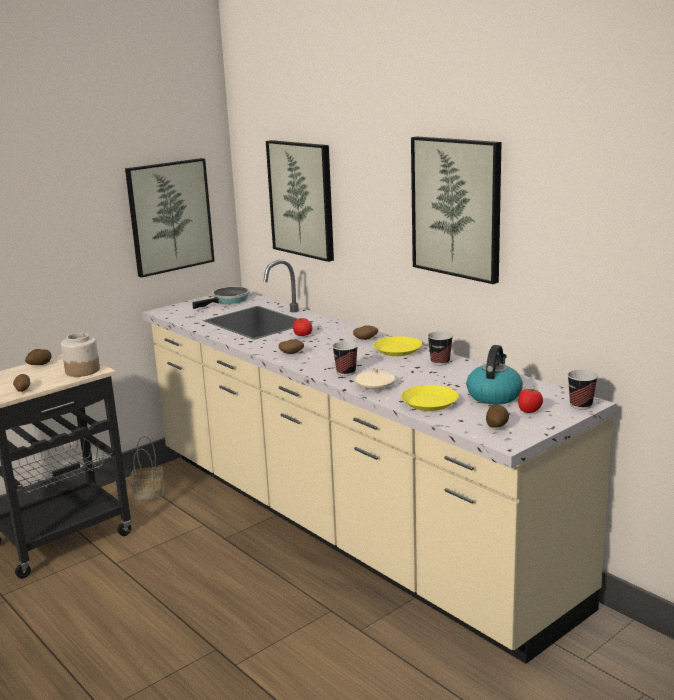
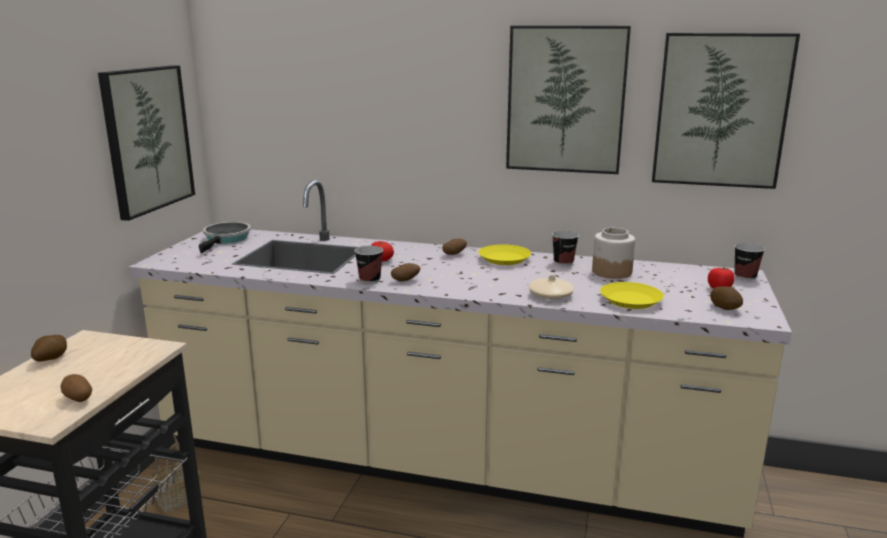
camera: 35 degrees left, 0 degrees up
(83, 370) = (137, 352): jar -> jar (611, 272)
(302, 199) = (326, 109): picture -> picture (720, 110)
(346, 372) = (498, 288): cup -> cup (369, 280)
(494, 395) = (667, 282): kettle -> none

